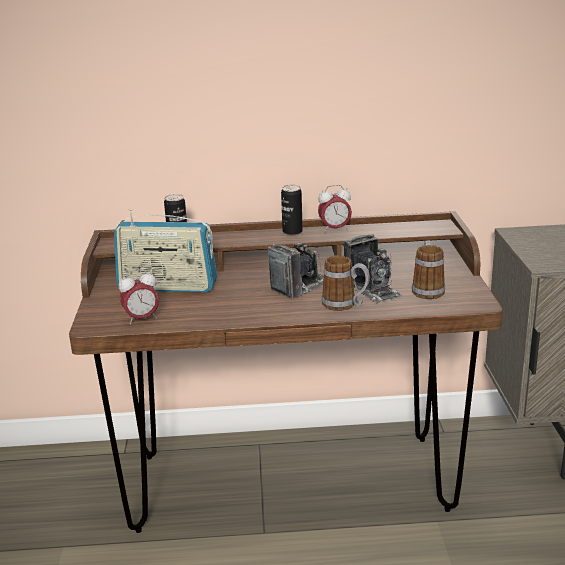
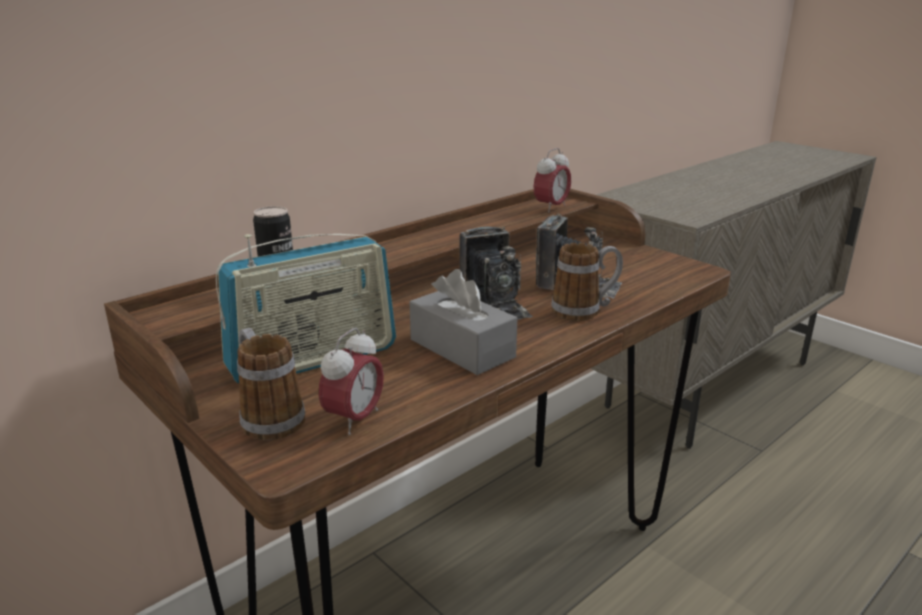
camera: 40 degrees left, 0 degrees up
(241, 304) = (462, 348): none -> grey tissue box
(292, 232) = (415, 239): can -> none
(301, 286) = (494, 304): camera -> camera turned 150 degrees clockwise
(334, 229) = (460, 226): alarm clock -> alarm clock (551, 207)
(427, 289) = (629, 270): mug -> mug (268, 417)

